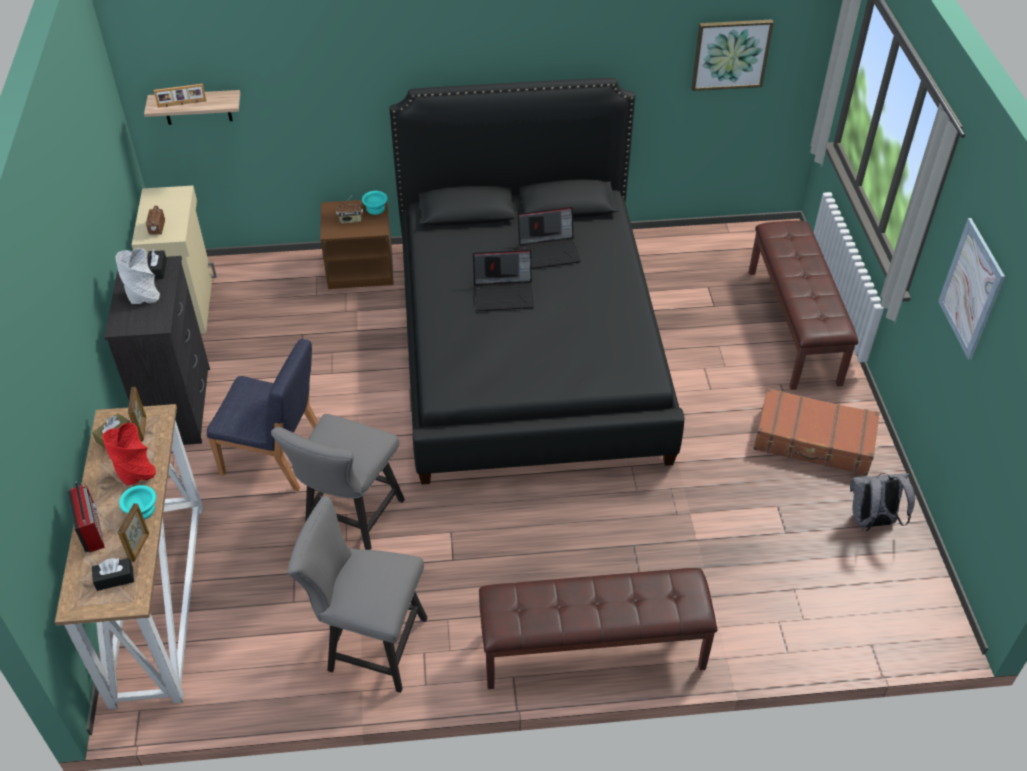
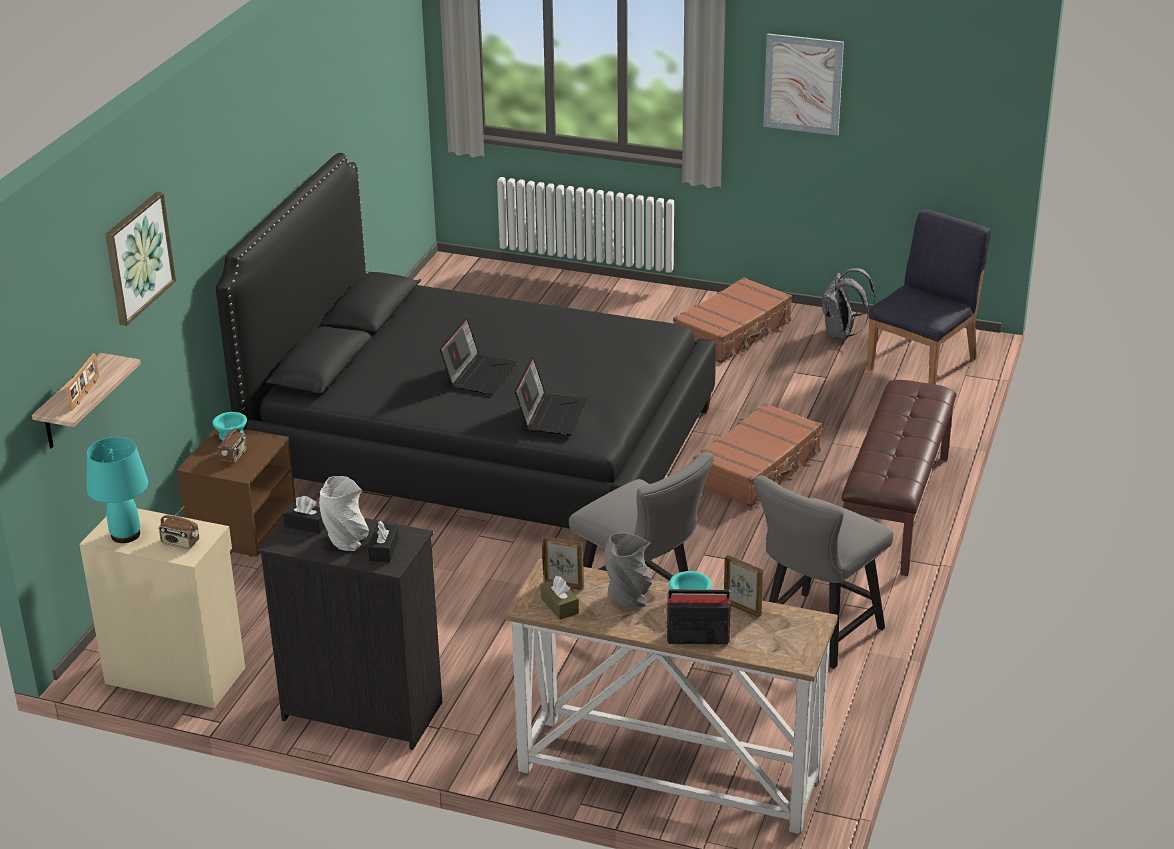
camera: 65 degrees left, 15 degrees down
(115, 578) = (777, 629): black tissue box -> black tissue box (384, 550)
(135, 472) = (629, 598): red vase -> grey vase
(158, 202) = (125, 535): none -> turquoise table lamp
(274, 456) = (506, 650): blue chair -> blue chair (923, 363)
(549, 251) = (437, 335): laptop -> laptop (551, 414)
(599, 529) = (758, 468): none -> brown suitcase
(730, 54) = (379, 88): picture -> picture (138, 257)
(794, 326) = (583, 298): brown bench -> none

